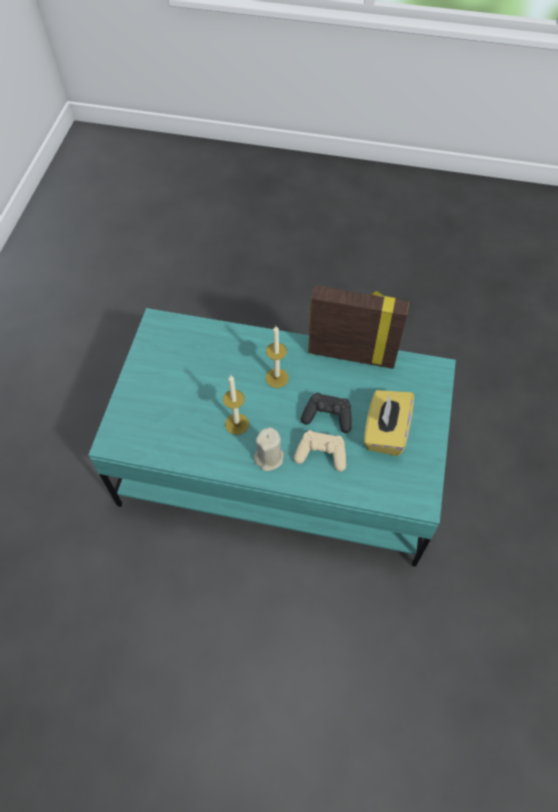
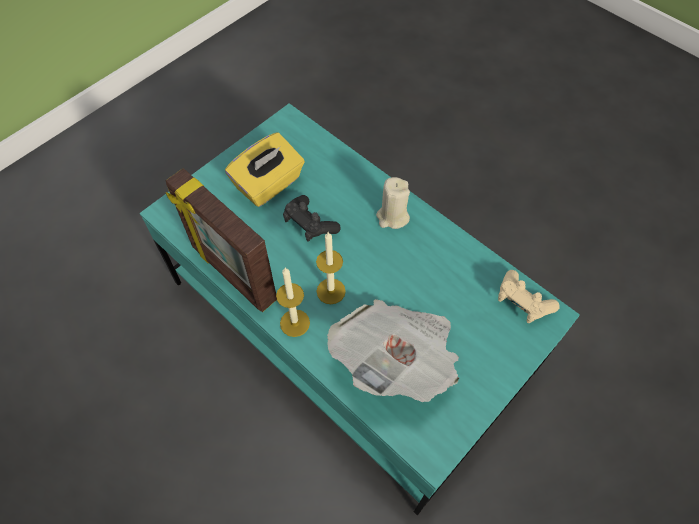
camera: 150 degrees left, 0 degrees up
(205, 360) = (397, 358): none -> newspaper
(237, 424) = (404, 264): candle -> candle (295, 323)
(321, 454) = (342, 195): beige game controller -> beige game controller (522, 302)

